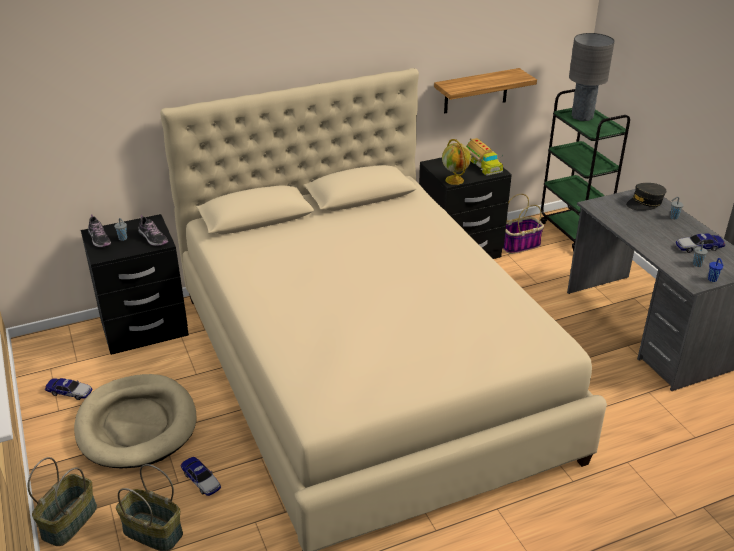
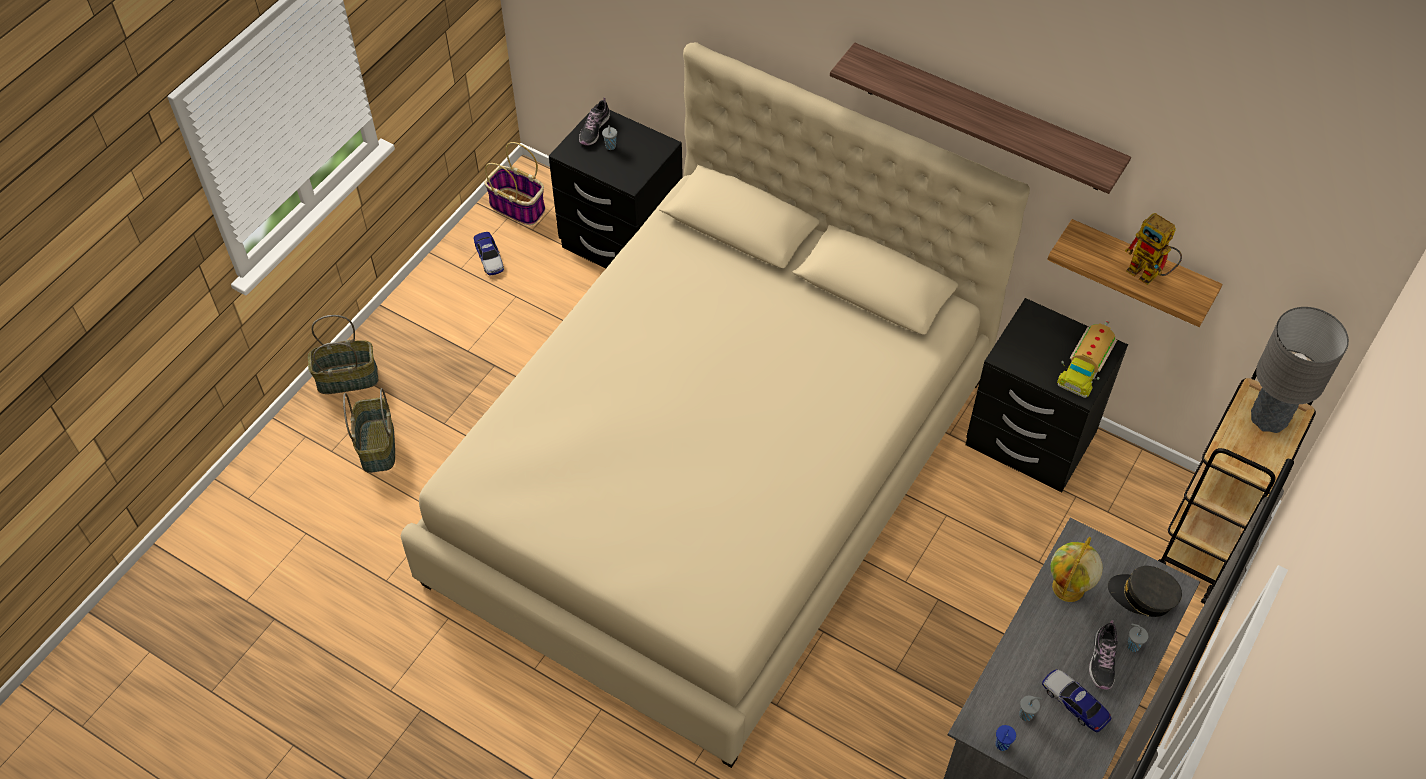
camera: 55 degrees right, 20 degrees up
(137, 425) = (488, 339): beige dog bed -> none
(153, 238) = (632, 169): shoe -> shoe (1102, 660)
(201, 479) = (459, 438): toy car -> none
(371, 42) = (984, 118): none -> shelf
(455, 180) = (1010, 359): globe -> globe (1068, 588)
(493, 79) = (1149, 274): none -> toy robot
(520, 245) = (1112, 500): basket -> basket (518, 207)
(573, 235) = (1201, 550): green cart -> brown cart

